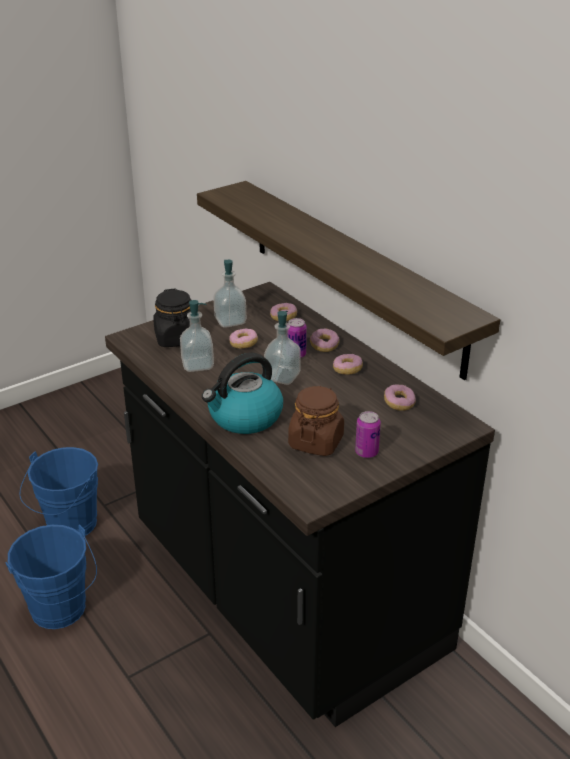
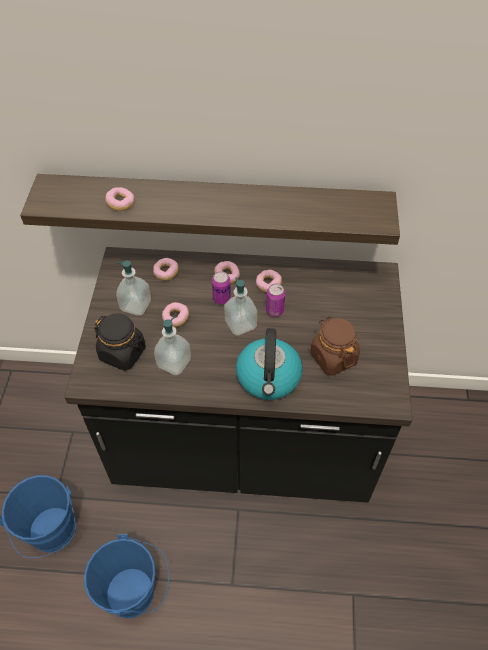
camera: 50 degrees left, 20 degrees up
(366, 452) = (367, 339): can -> can (274, 311)
(399, 403) = (331, 286): donut -> donut (121, 204)

